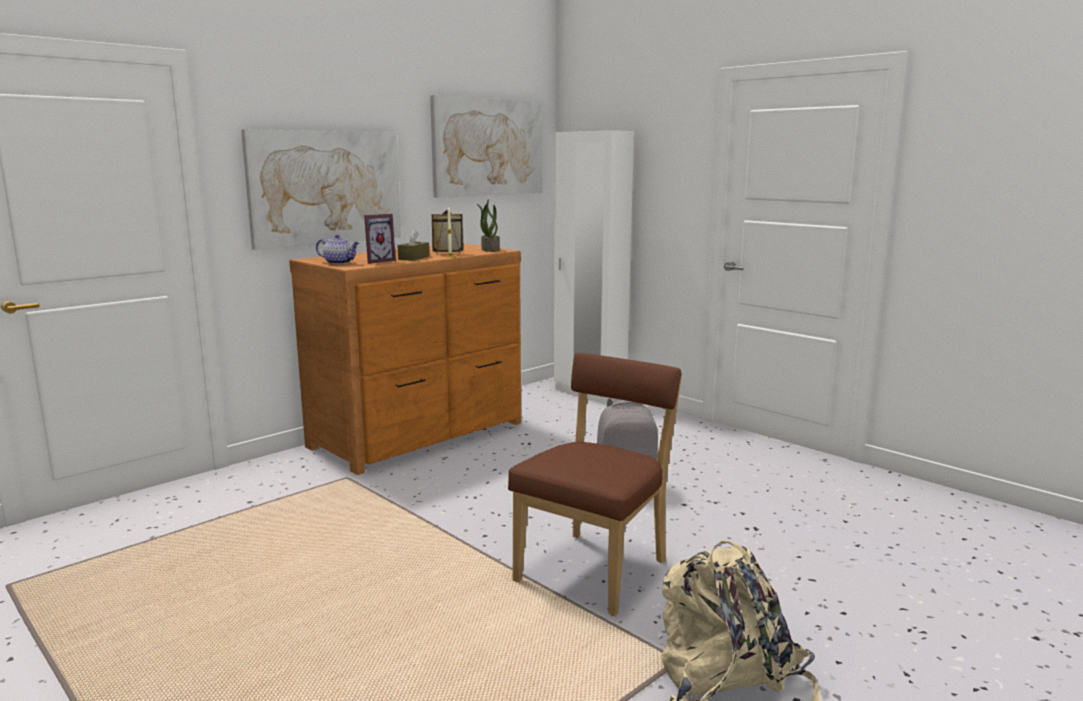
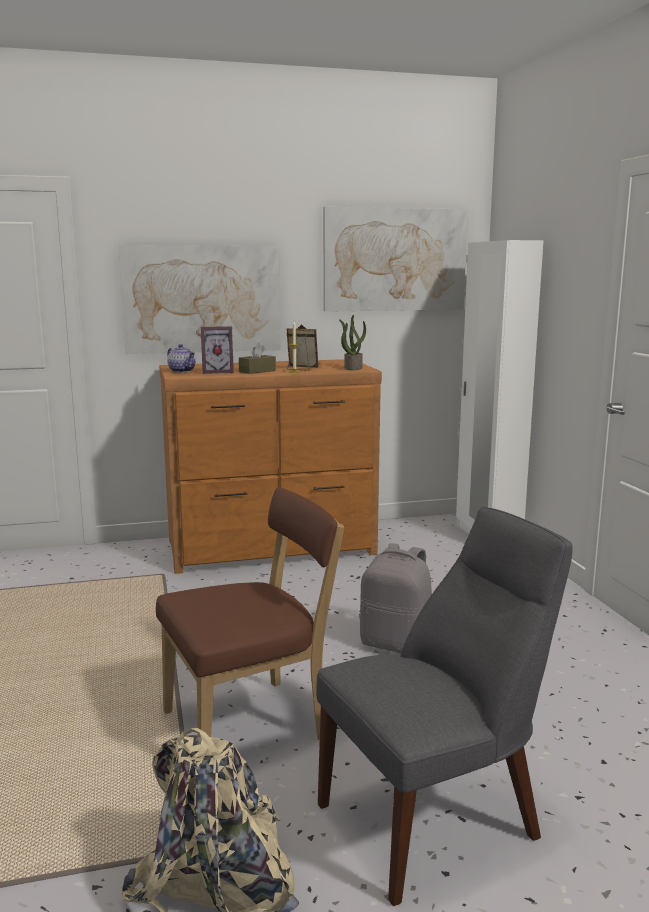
camera: 30 degrees right, 0 degrees up
(799, 585) = (436, 819): none -> grey chair

